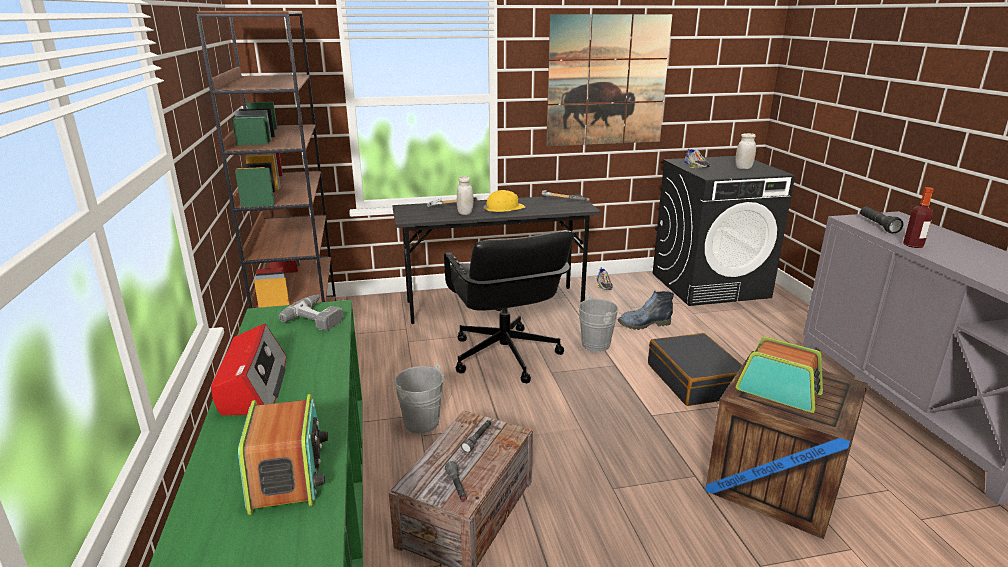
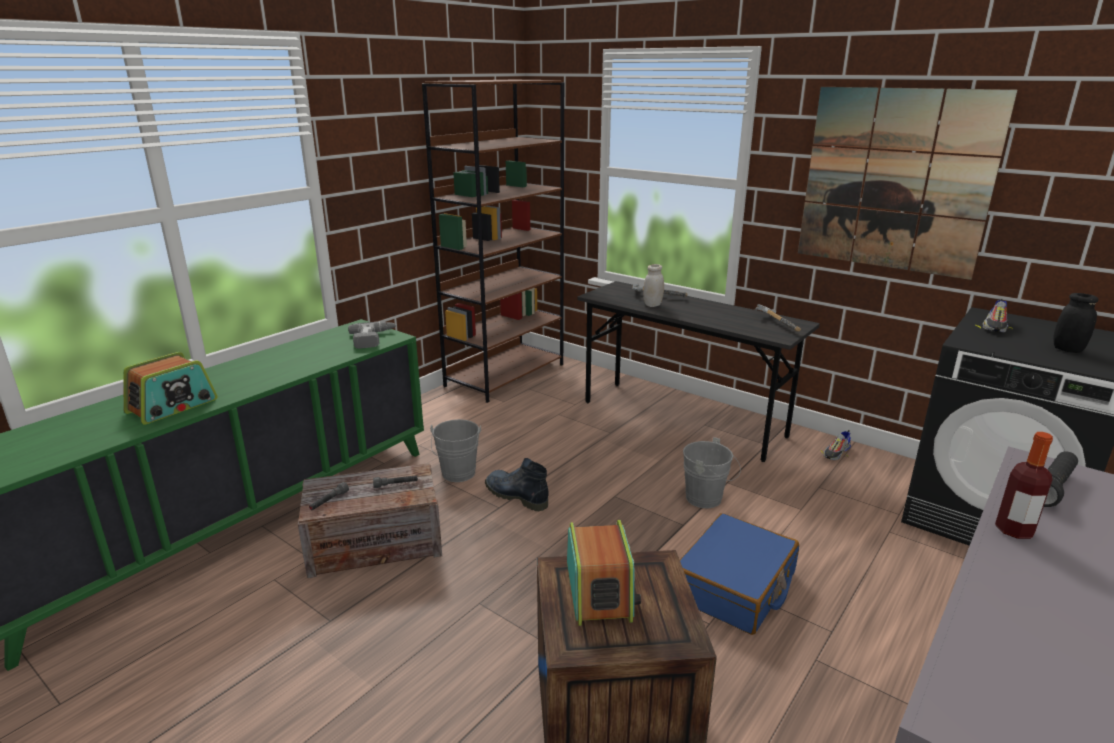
camera: 50 degrees right, 0 degrees up
(254, 386) = (262, 360): radio -> none
(504, 208) = (697, 312): yellow hard hat -> none
(504, 356) = (603, 463): black office chair -> none
(643, 324) = (796, 509): boot -> boot (515, 495)
(694, 380) = (735, 586): black suitcase -> blue suitcase
(743, 168) = (1067, 349): white jar -> black jar

